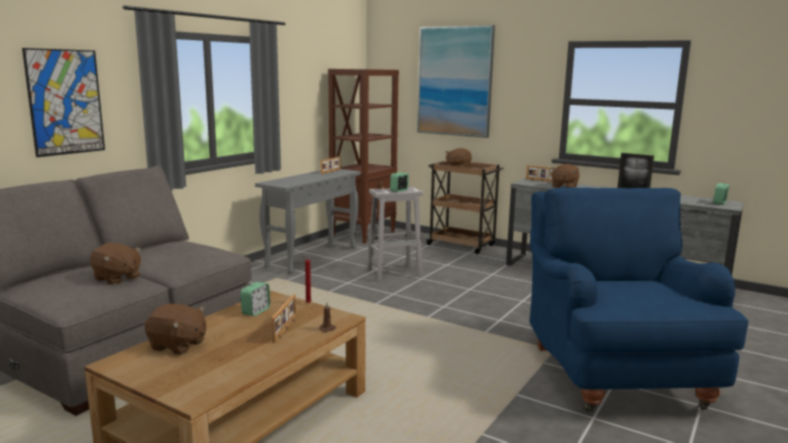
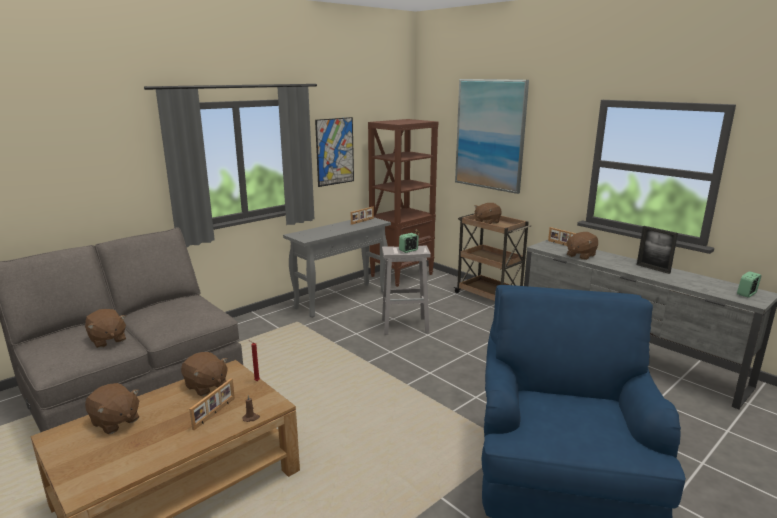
camera: 15 degrees right, 5 degrees up
(65, 102) = (96, 174): picture -> picture (335, 151)
(256, 311) = (206, 386): alarm clock -> brown plush toy

